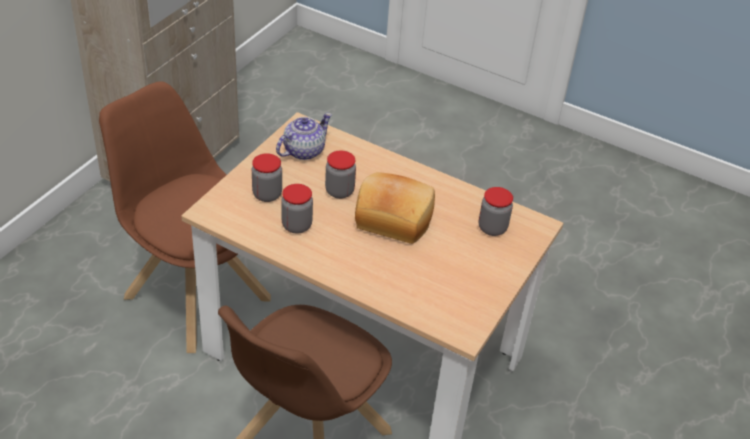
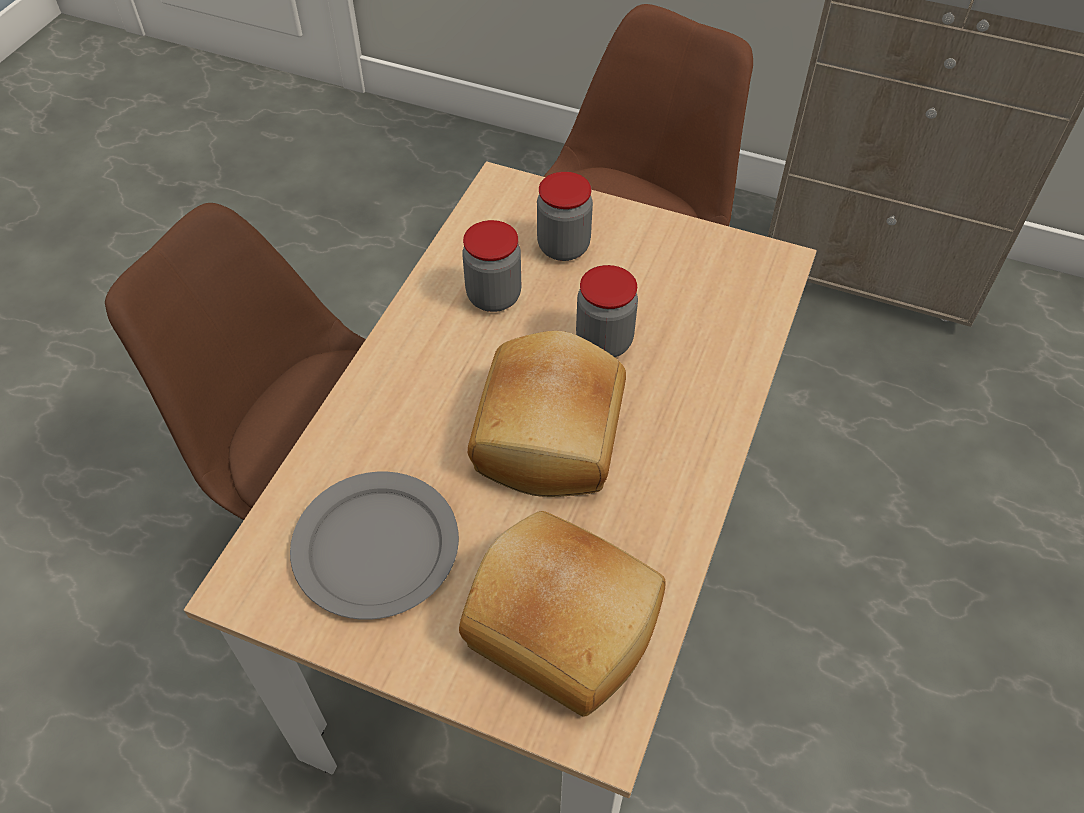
camera: 85 degrees right, 10 degrees up
(303, 151) = (701, 275): teapot -> none
(448, 284) = (376, 546): none -> grey plate
(492, 228) = (565, 622): jar -> bread

